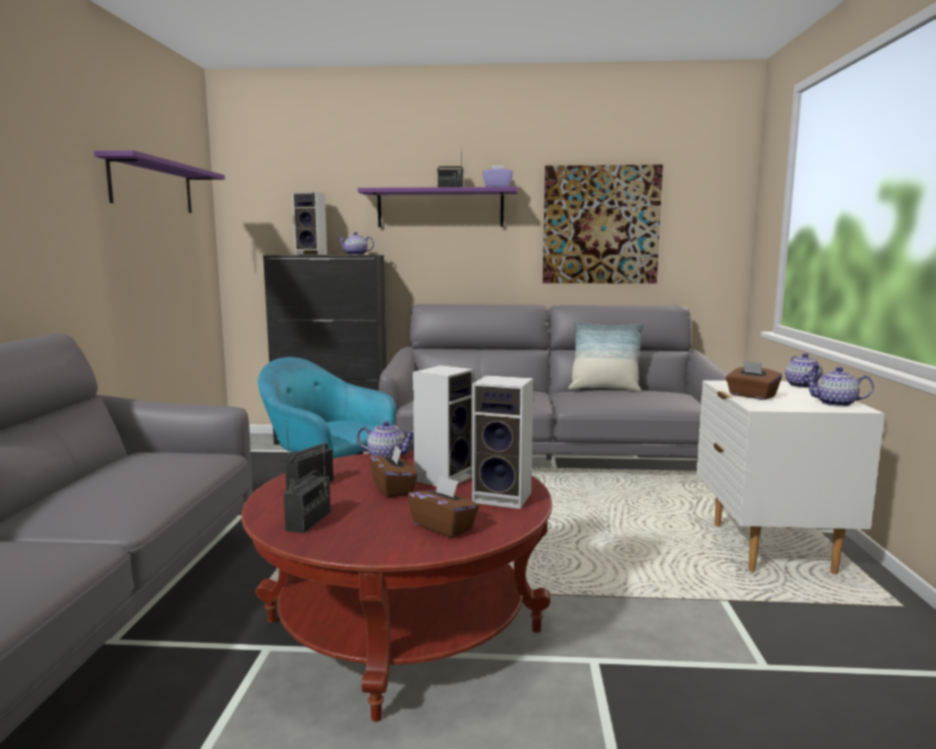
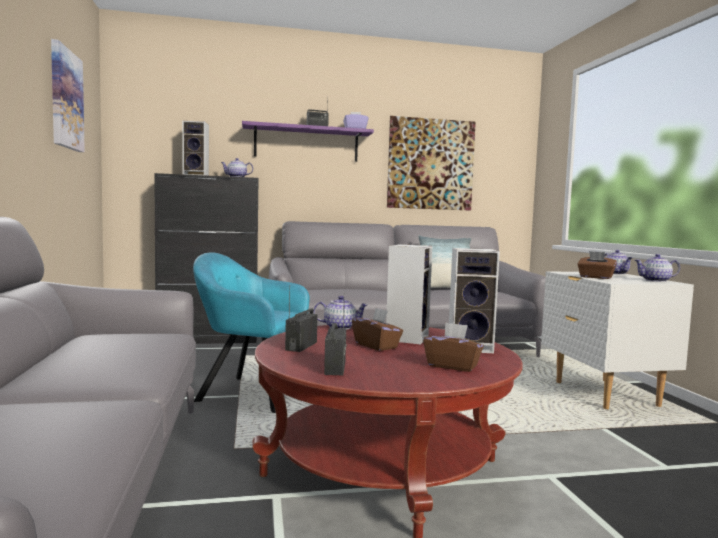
camera: 15 degrees left, 5 degrees down
(152, 186) = (65, 99): purple shelf -> picture

